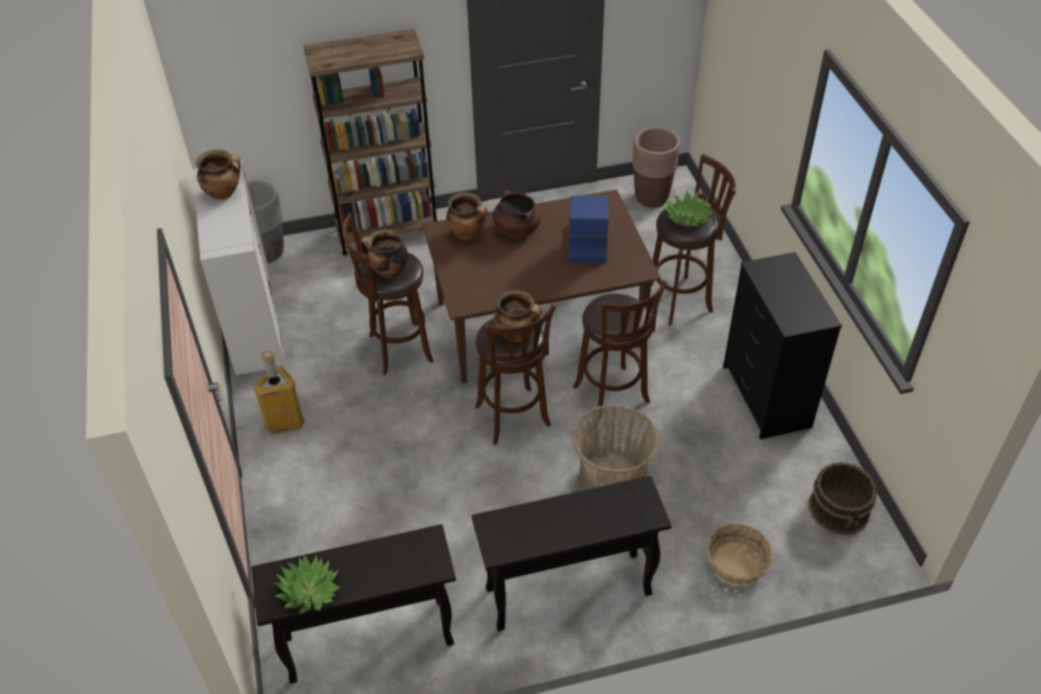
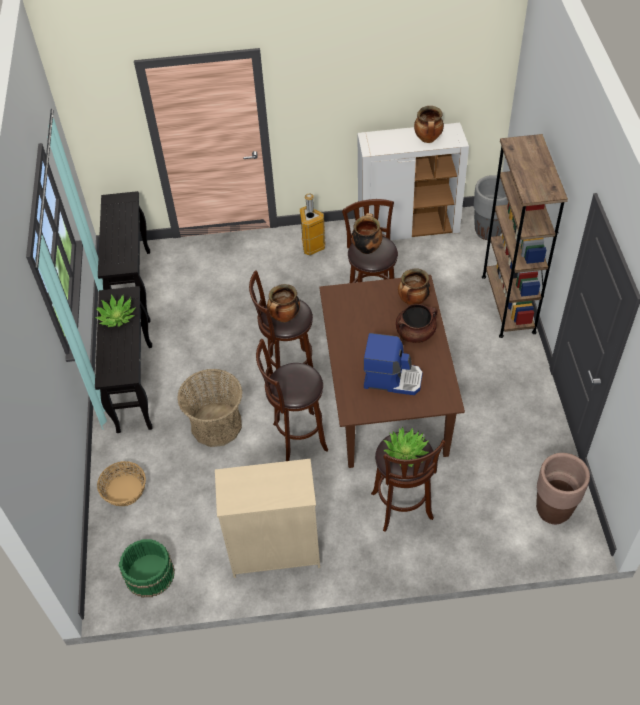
camera: 100 degrees right, 5 degrees up
(309, 591) = (113, 214): potted plant -> potted plant (117, 317)
(765, 397) = (275, 550): black dresser -> beige dresser
(839, 509) = (149, 575): brown bucket -> green bucket

